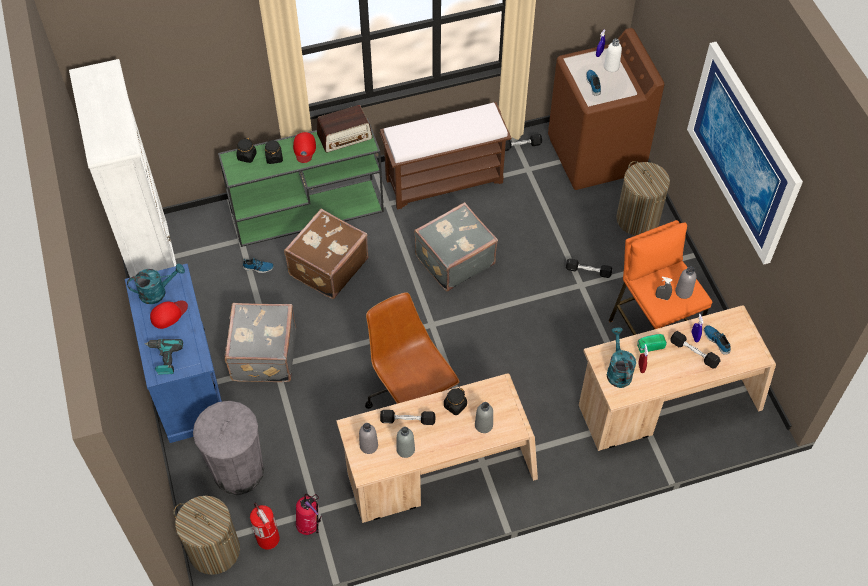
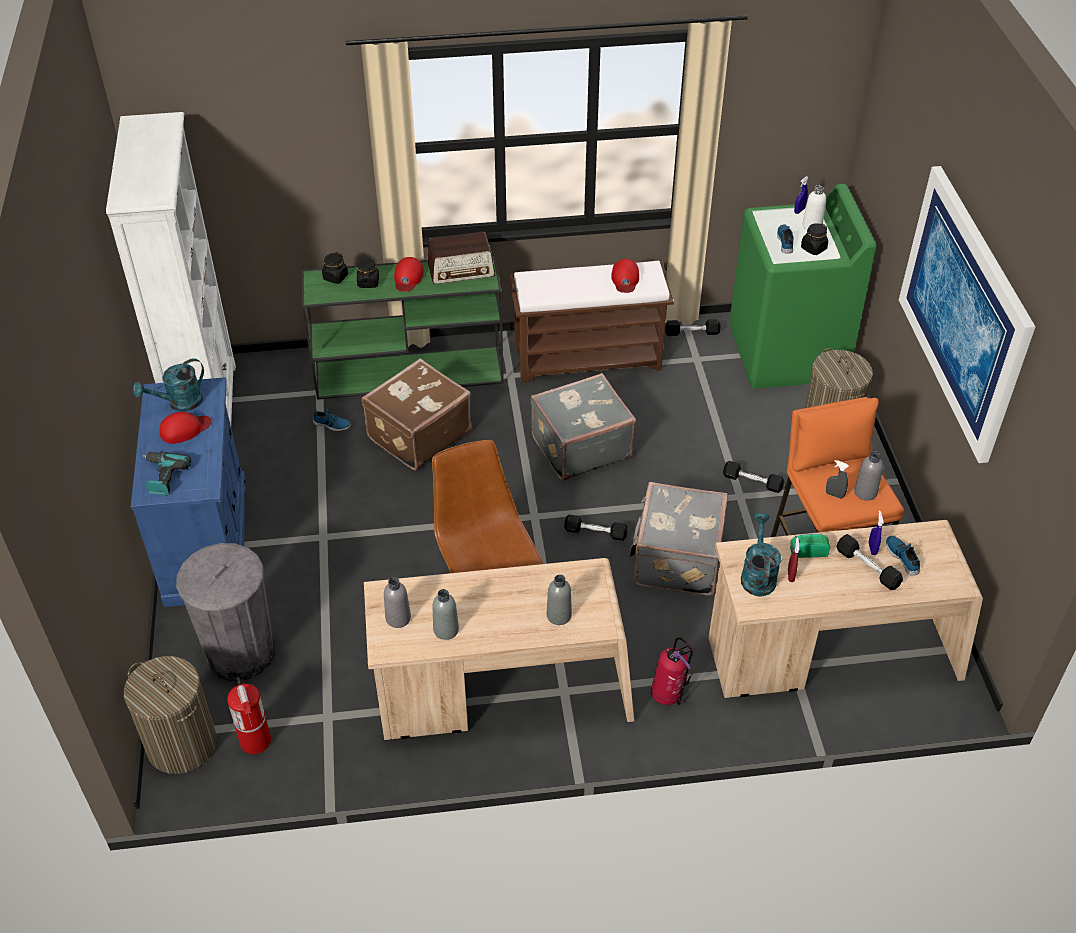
camera: 10 degrees right, 10 degrees down
(158, 292) = (179, 403): turquoise watering can -> turquoise watering can turned 150 degrees clockwise
(262, 355) = (309, 522): grey suitcase -> grey suitcase (676, 559)
(310, 526) = (314, 733): fire extinguisher -> fire extinguisher (668, 696)
(408, 420) = (458, 595): black dumbbell -> black dumbbell (595, 532)
(455, 406) = (526, 586): black jar -> black jar (813, 248)
(471, 123) = (625, 279): none -> red cap
(596, 155) = (787, 354): brown washing machine -> green washing machine

